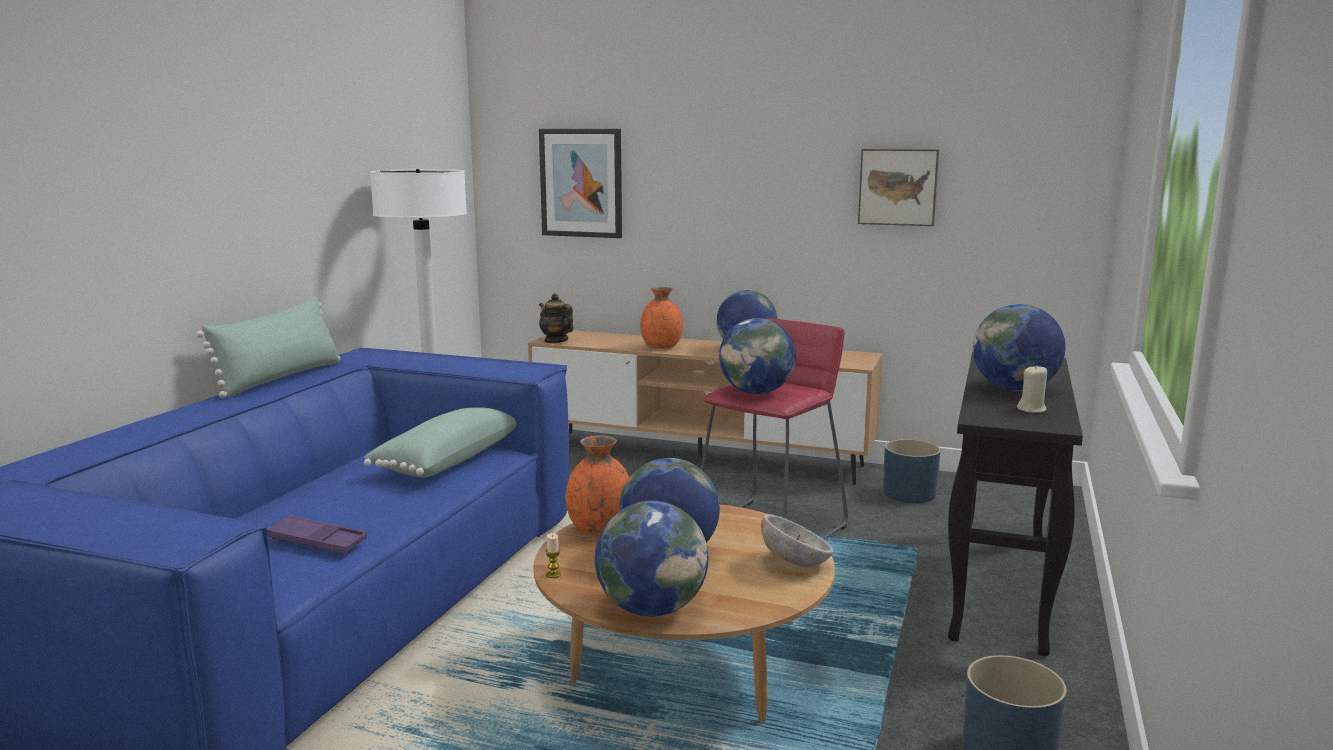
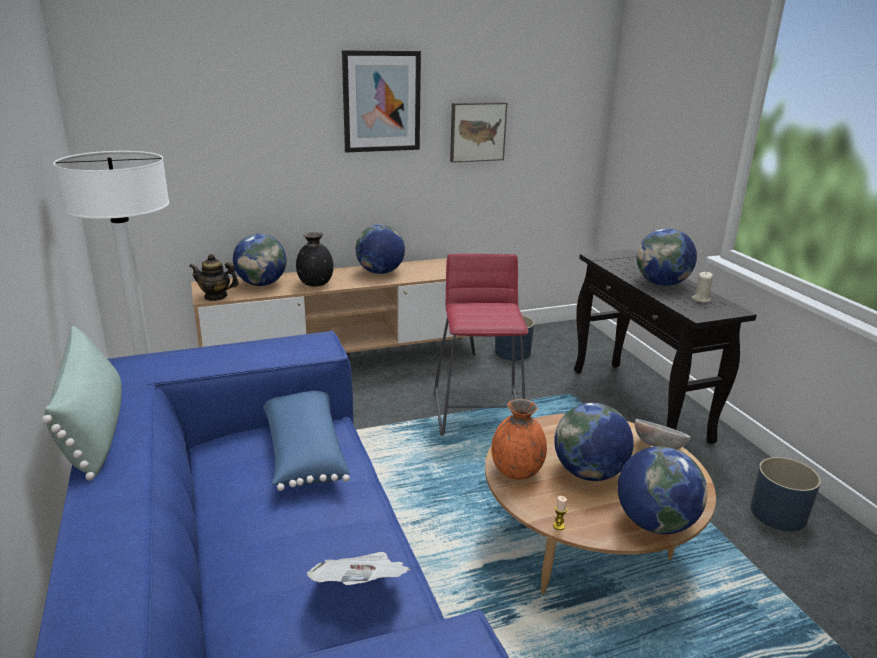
camera: 40 degrees left, 10 degrees up
(316, 541) = (361, 588): purple tray -> newspaper
(445, 460) = (303, 453): green pillow -> blue pillow
(581, 183) = (201, 142): picture -> picture (381, 101)
(661, 347) = (315, 283): orange vase -> black vase
(756, 392) = (484, 318): globe -> globe (262, 284)

